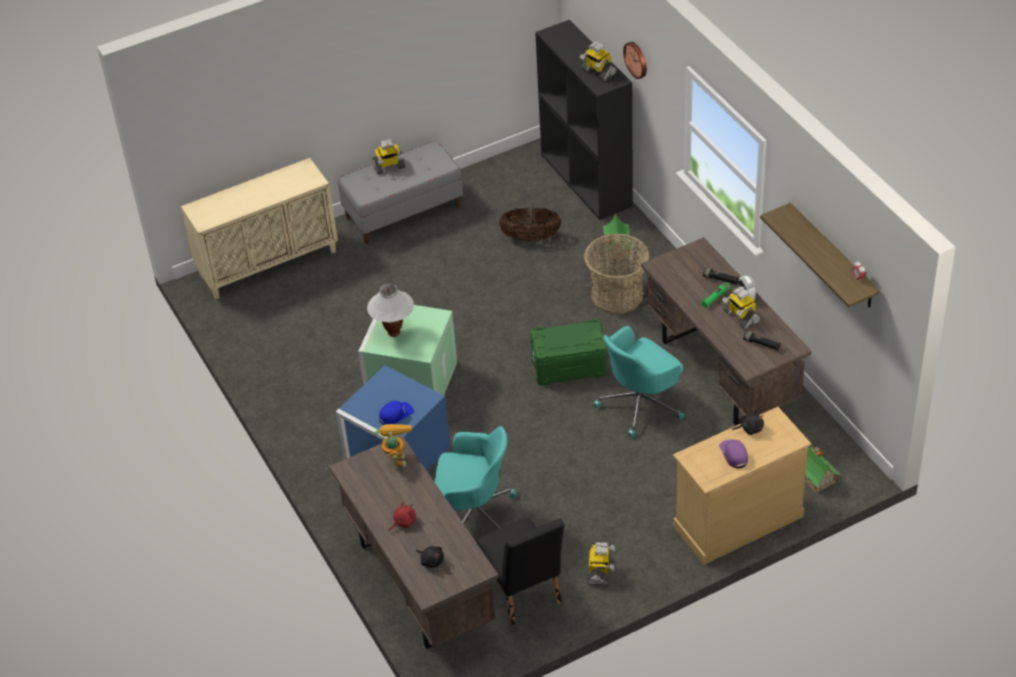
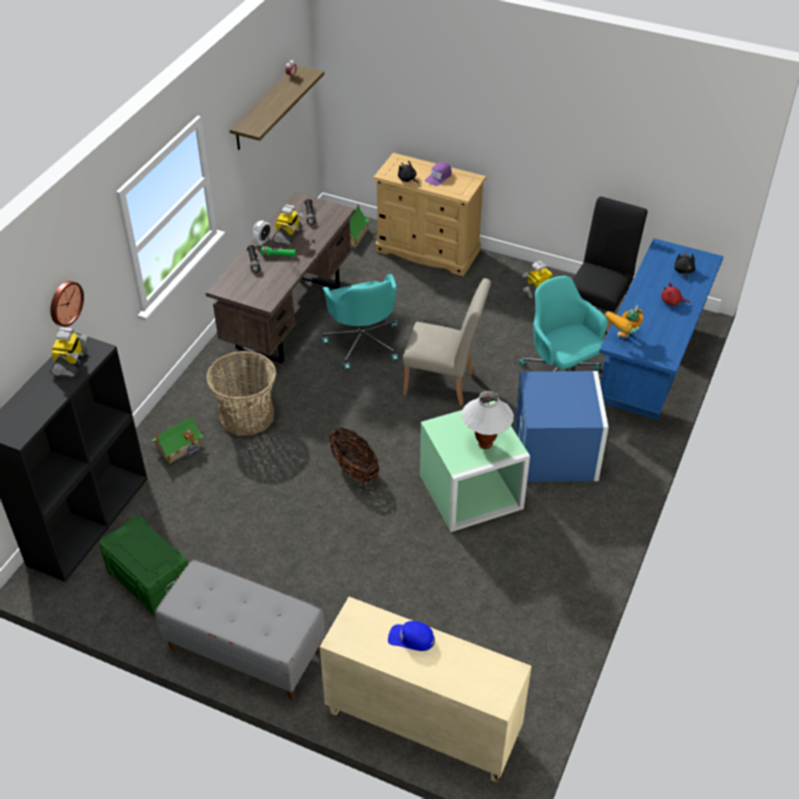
camera: 130 degrees left, 0 degrees up
(389, 167) = (236, 624): toy robot -> none
(396, 414) = (570, 388): blue cap -> blue cap (411, 638)
(418, 583) = (650, 370): brown desk -> blue desk
(530, 237) = (210, 516): basket -> basket (354, 469)
(537, 428) = (444, 385): none -> beige chair
(569, 365) = (358, 402): green storage box -> green storage box (149, 579)
(641, 404) = (363, 342): turquoise office chair -> turquoise office chair turned 60 degrees clockwise

